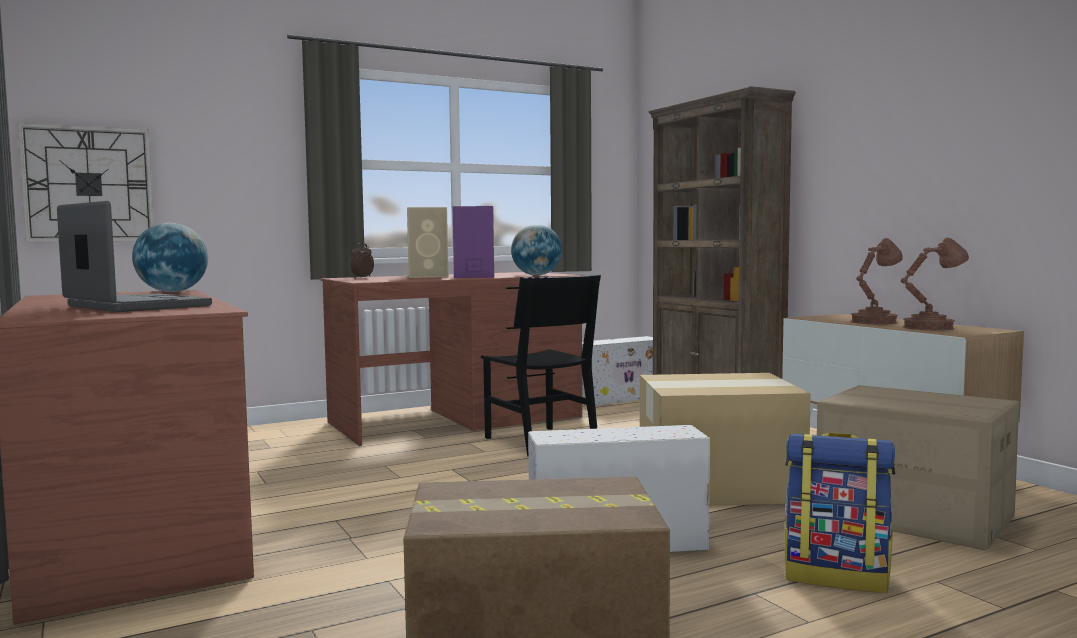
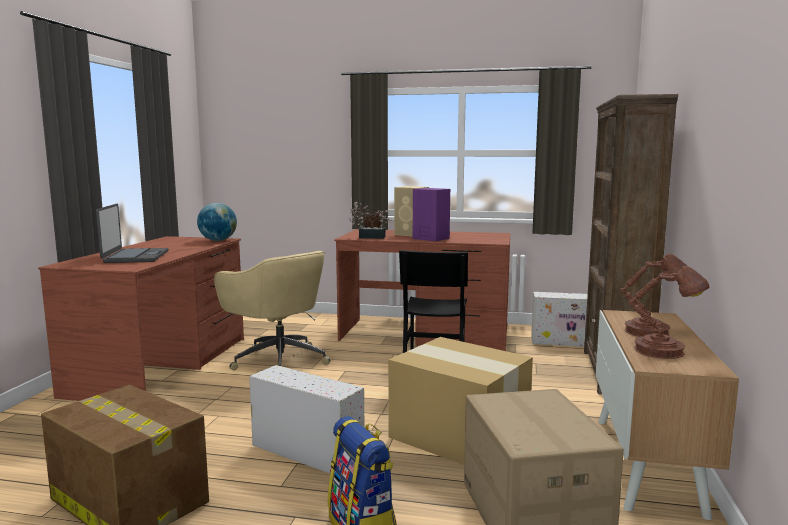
camera: 40 degrees right, 5 degrees up
(88, 184) = (242, 169): wall clock -> none
(328, 480) = (278, 360): none -> beige office chair
(389, 280) = (368, 237): none -> potted plant
(536, 275) = (477, 241): globe -> none

